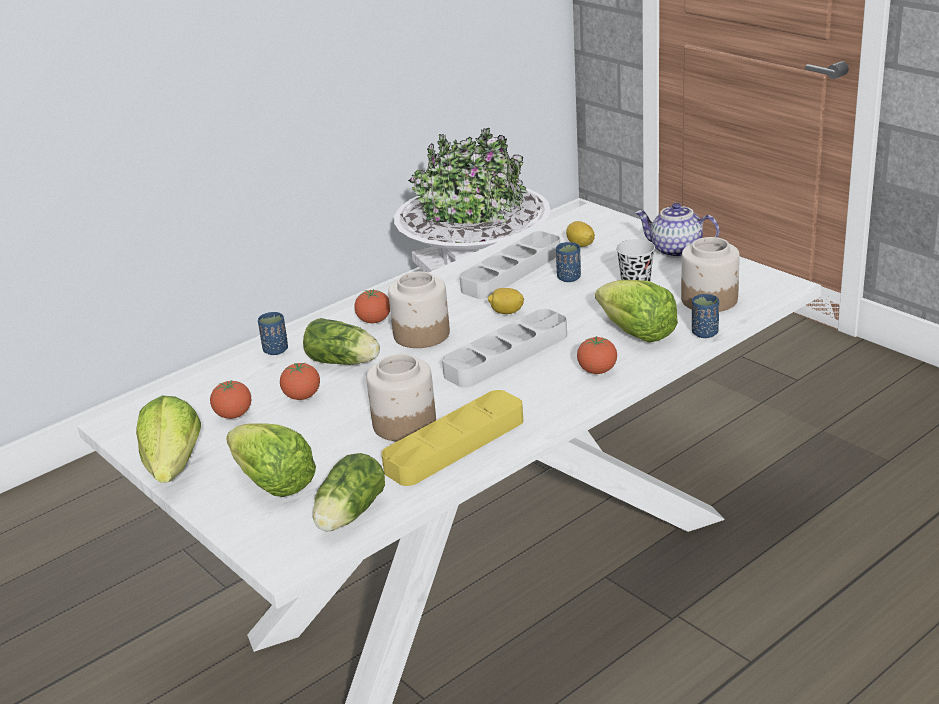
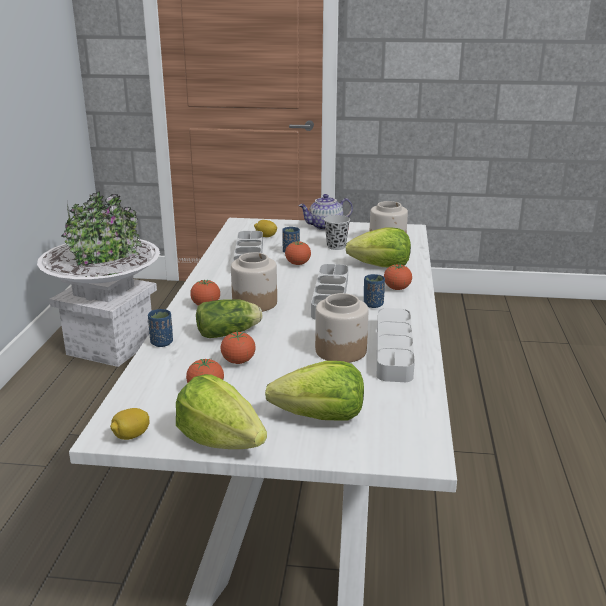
camera: 45 degrees left, 5 degrees down
(348, 516) = (408, 412): lettuce -> none
(455, 445) = (394, 349): yellow tray -> grey tray
(506, 312) = (287, 277): lemon -> lemon (131, 436)
(548, 297) = (298, 264): none -> tomato
(704, 333) = (415, 257): blue cup -> blue cup (373, 304)

